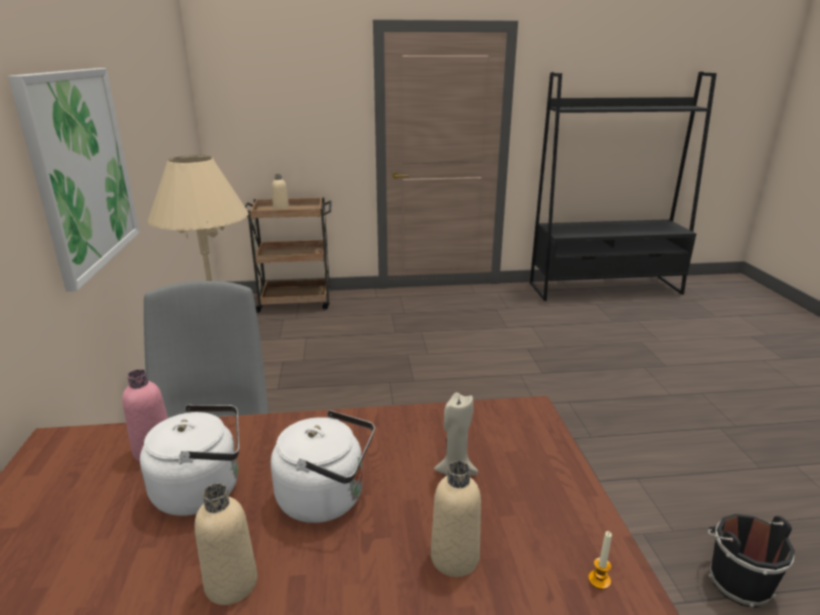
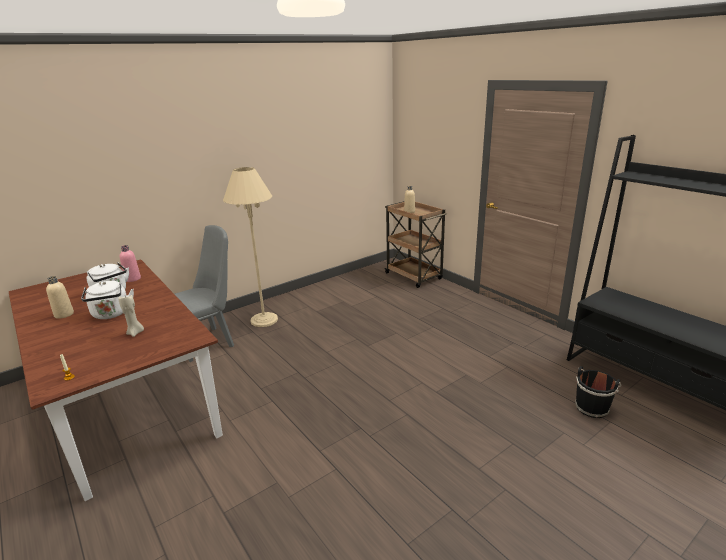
camera: 60 degrees right, 0 degrees up
(82, 171) = (216, 167): picture -> none
(454, 557) = (80, 346): beige bottle -> none
(736, 581) = (253, 537): black bucket -> black bucket (592, 407)

